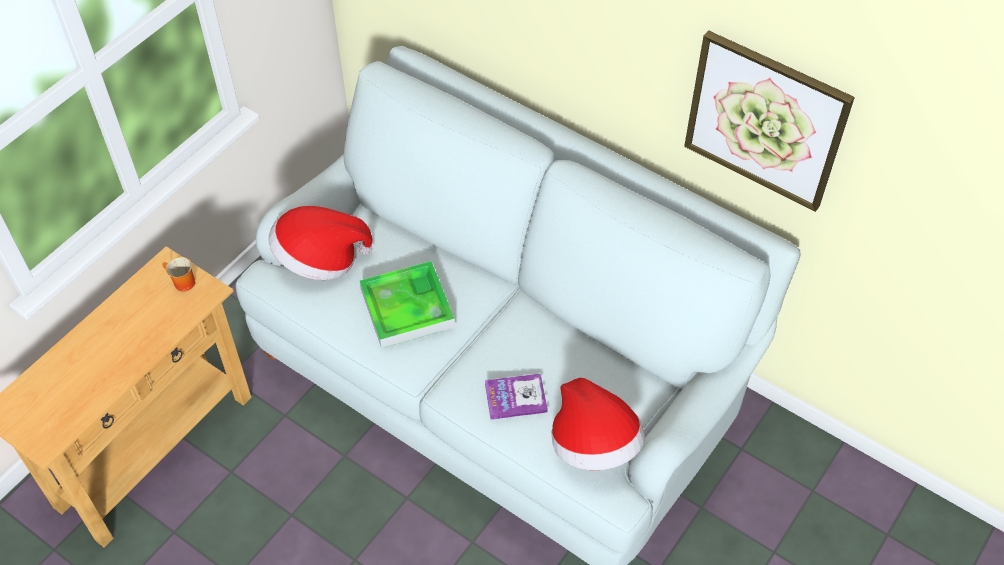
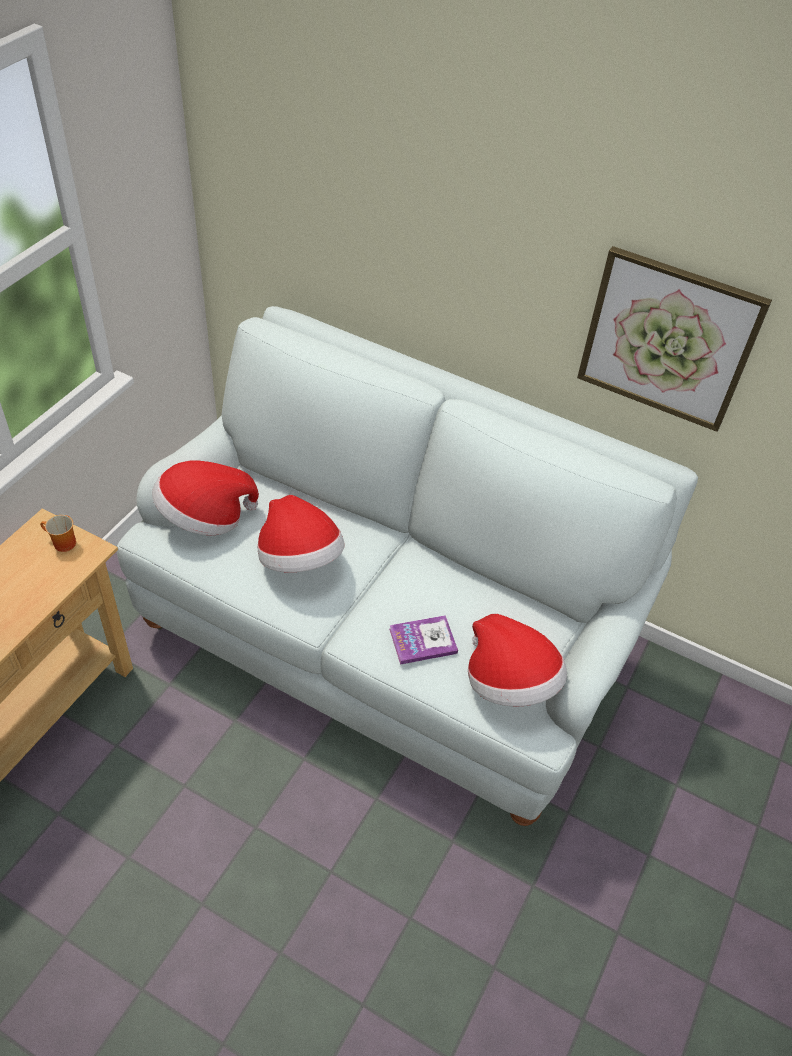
camera: 10 degrees left, 5 degrees down
(407, 308) = (299, 559): tray -> hat

